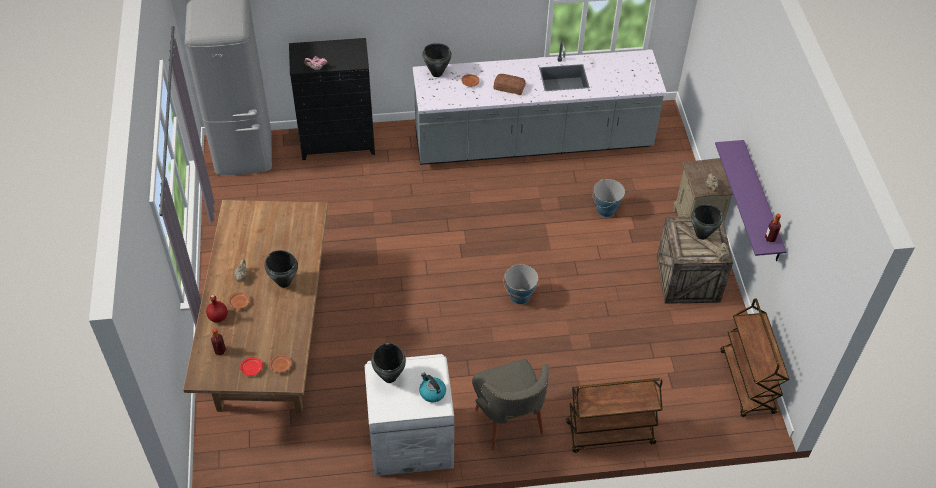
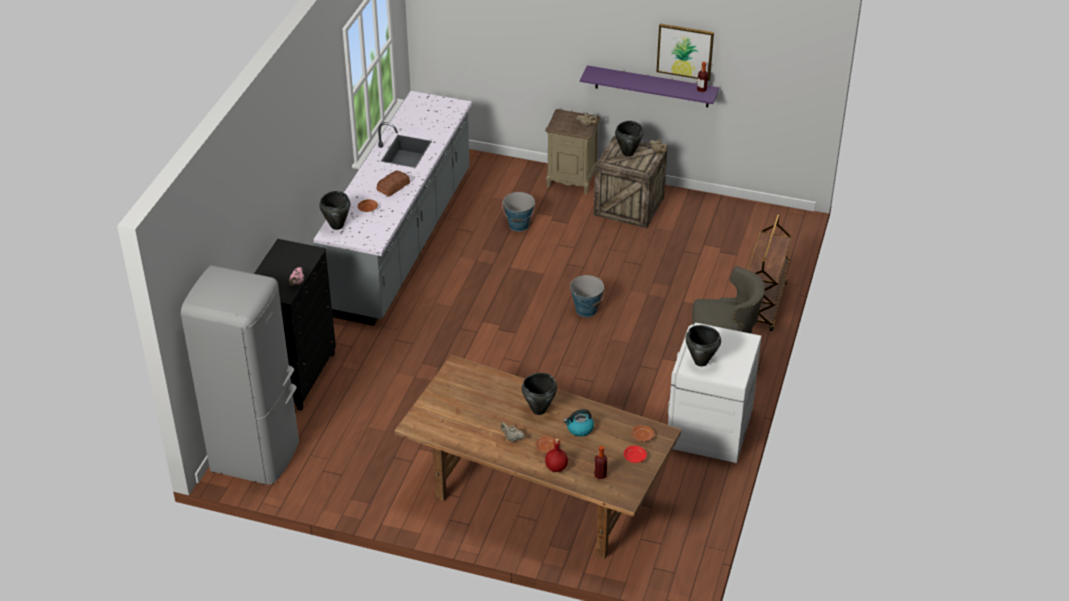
camera: 65 degrees left, 10 degrees down
(432, 392) = (731, 340): kettle -> kettle (579, 429)
(747, 382) = (752, 213): brown cart -> none
(783, 193) = (685, 51): none -> picture

